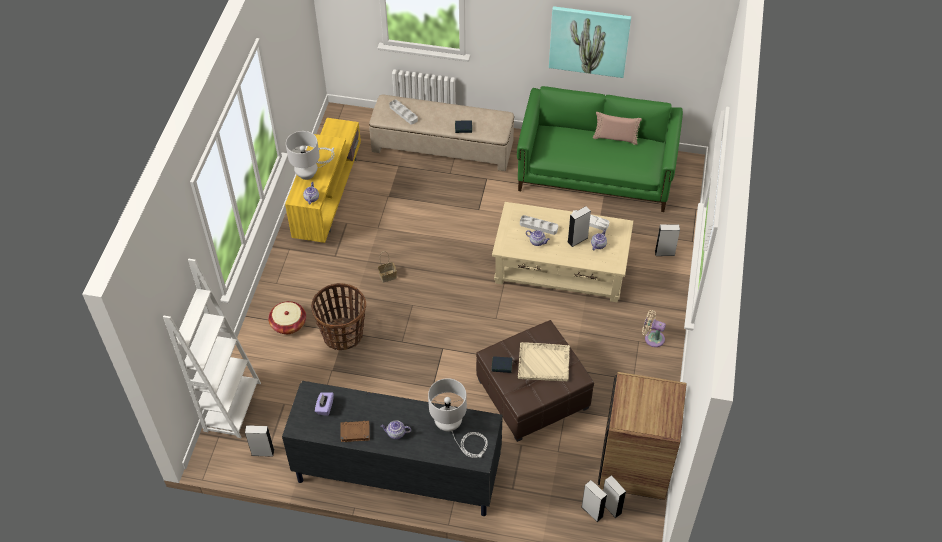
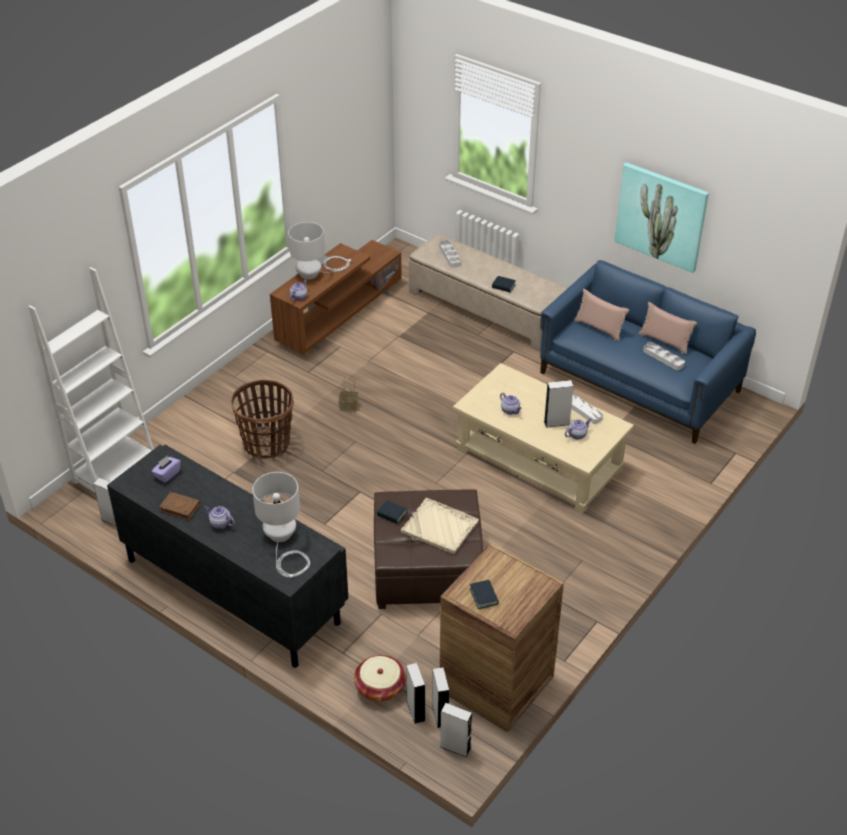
camera: 25 degrees right, 10 degrees down
(288, 324) = (220, 416): basket -> basket (380, 687)
(328, 192) = (340, 314): yellow tv stand -> brown tv stand
(538, 226) = (521, 397): grey tray -> grey tray (663, 358)
(561, 143) = (599, 328): none -> beige pillow
(595, 173) = (638, 383): green sofa -> blue sofa
(639, 417) = (483, 596): none -> book
(652, 338) = (600, 562): beige fan -> none
(664, 253) = (670, 483): grey speaker -> grey speaker (455, 747)

